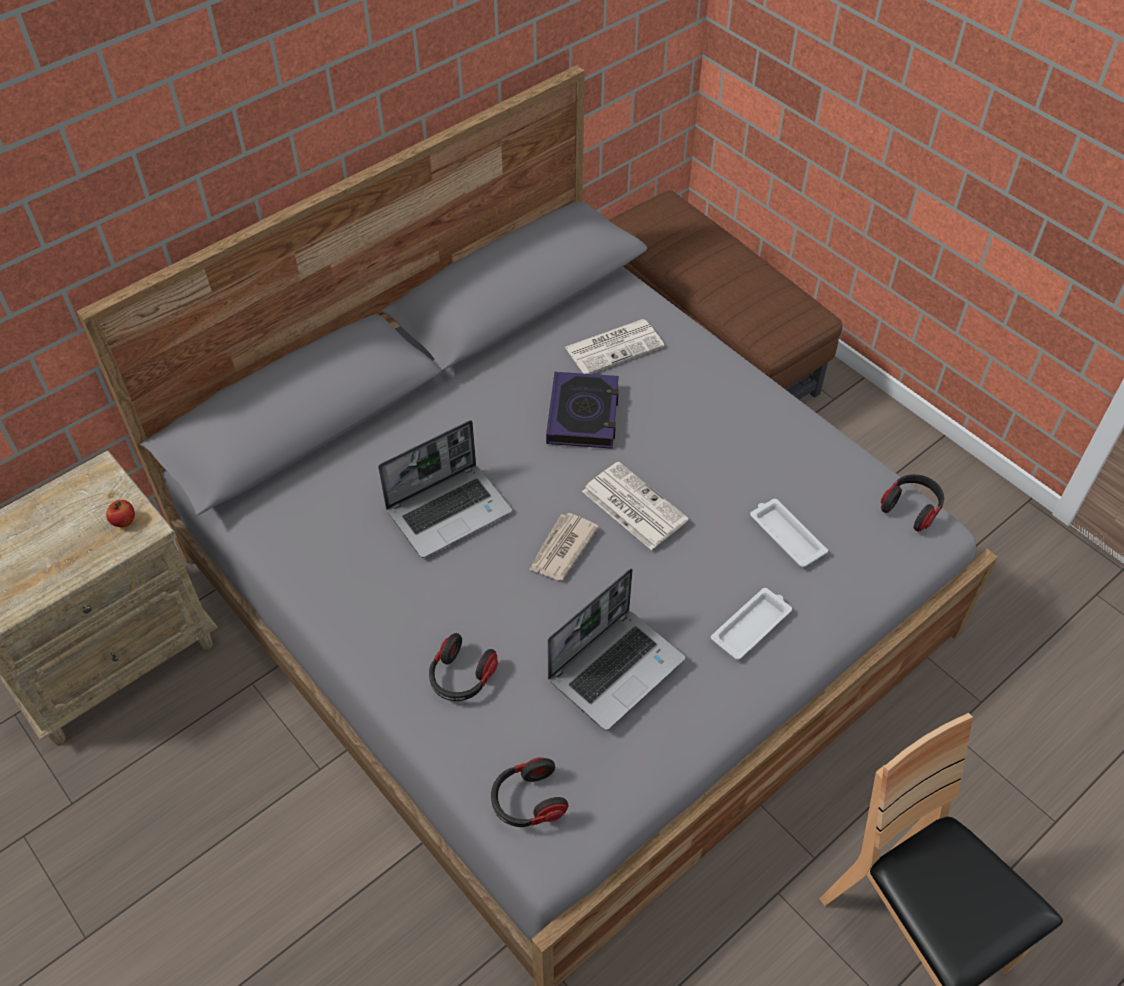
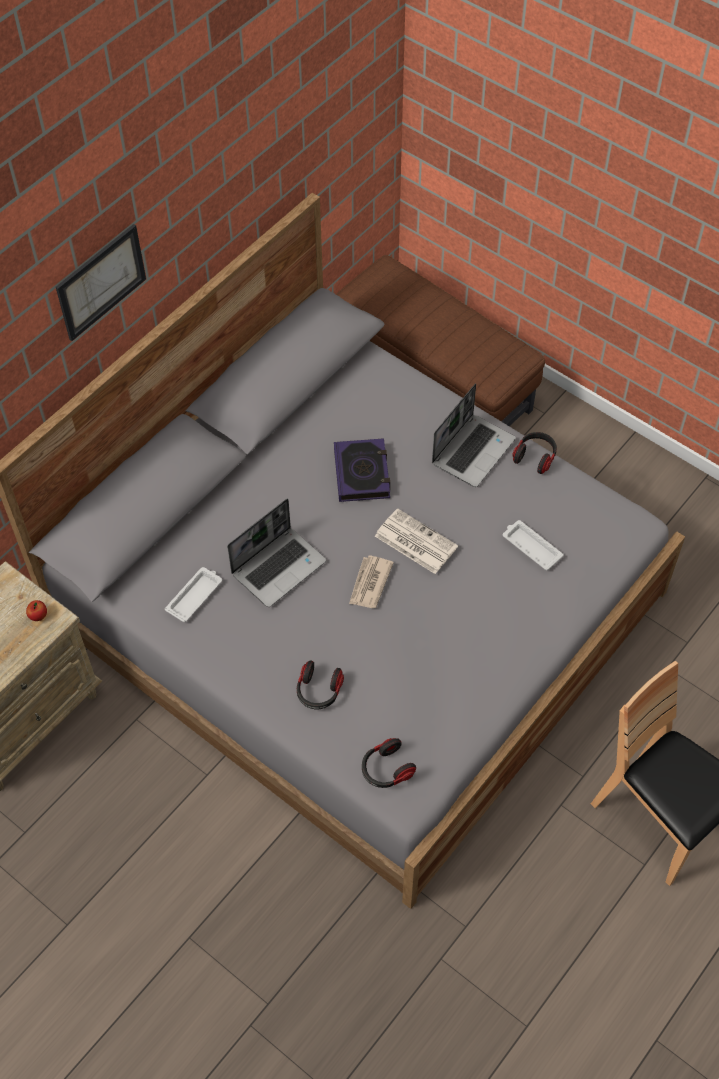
camera: 10 degrees left, 5 degrees up
(258, 88) = (101, 282): none -> picture
(615, 346) = (374, 411): newspaper -> none
(616, 668) = (428, 666): laptop -> laptop (473, 450)
(752, 626) = (517, 619): white tray -> white tray (195, 596)
(911, 508) = (618, 511): headphones -> headphones (535, 457)

